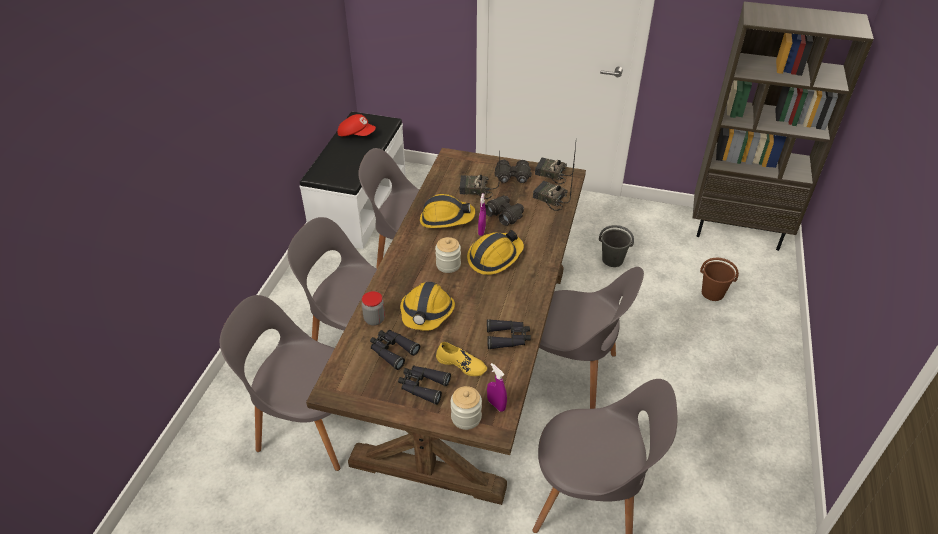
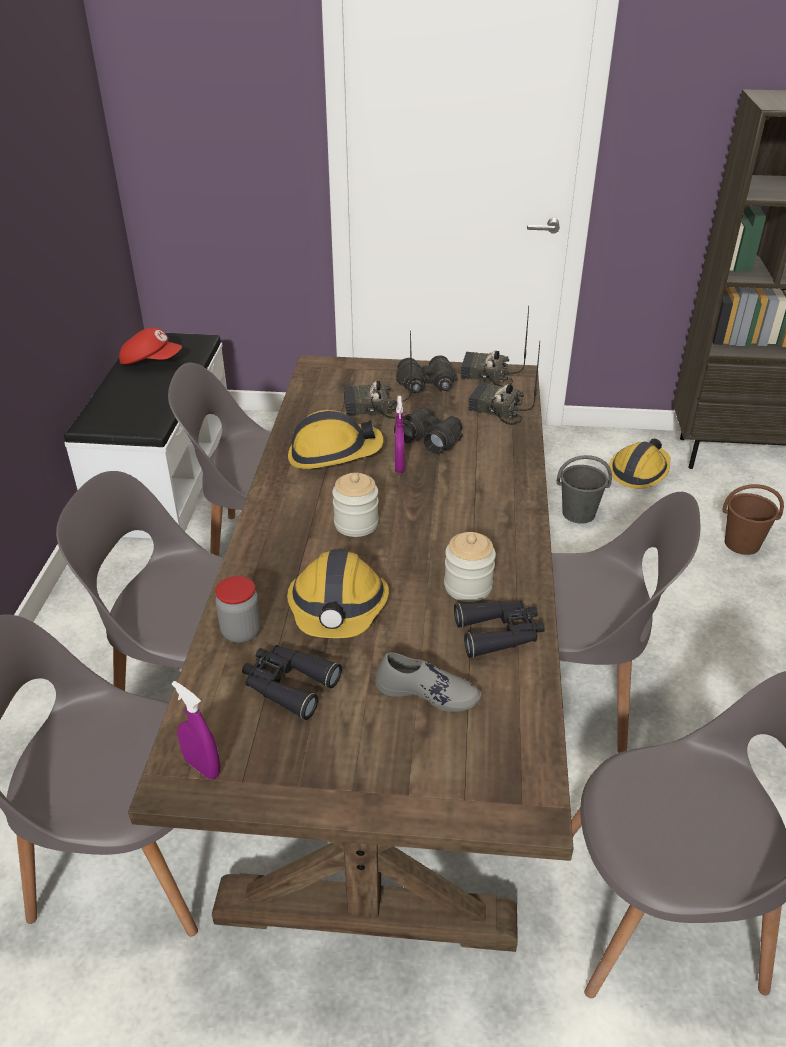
camera: 10 degrees left, 5 degrees down
(423, 386) = (364, 745): black binoculars -> none
(461, 364) = (428, 692): yellow shoe -> grey shoe
(466, 417) = (466, 795): jar -> jar (468, 586)
(495, 257) = (434, 503): hard hat -> hard hat (639, 471)
(496, 405) = (517, 761): purple spray bottle -> purple spray bottle (202, 767)

